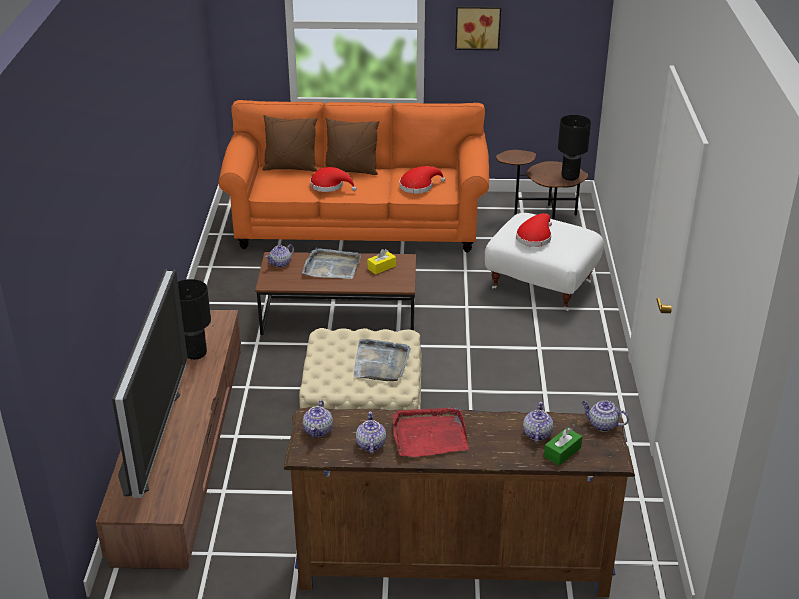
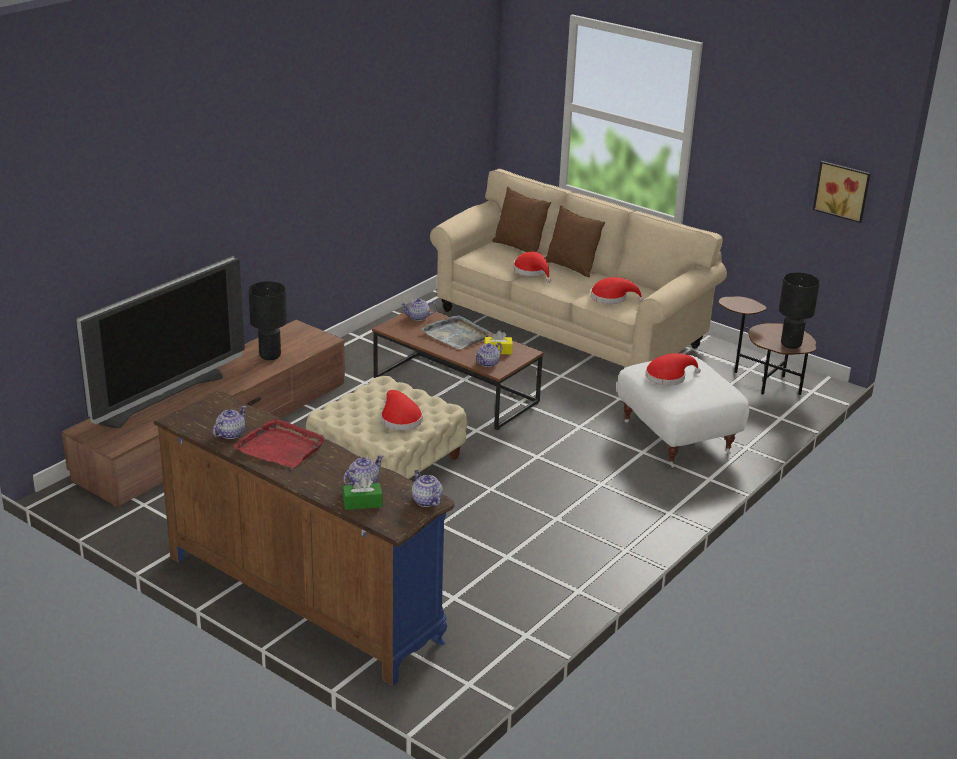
camera: 35 degrees right, 5 degrees down
(318, 430) = (209, 409): teapot -> teapot (488, 363)
(358, 225) = (569, 329): orange sofa -> beige sofa
(381, 363) = (399, 419): grey tray -> red hat
(477, 27) = (742, 152): picture -> picture (842, 190)

